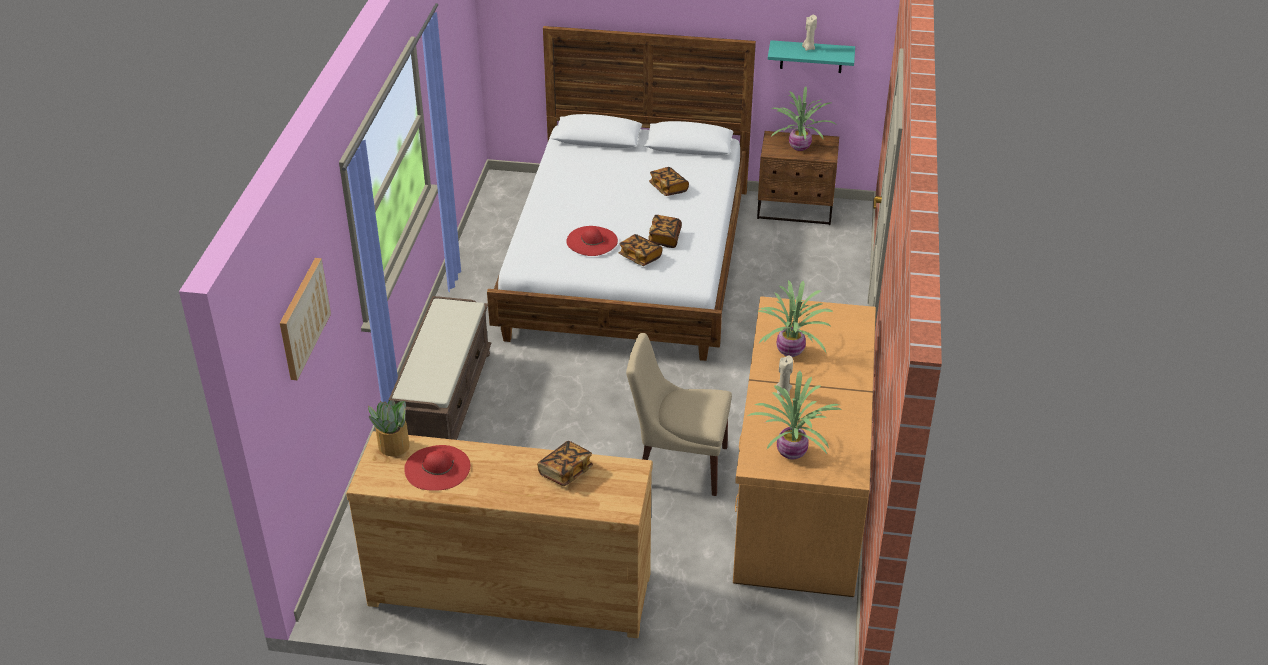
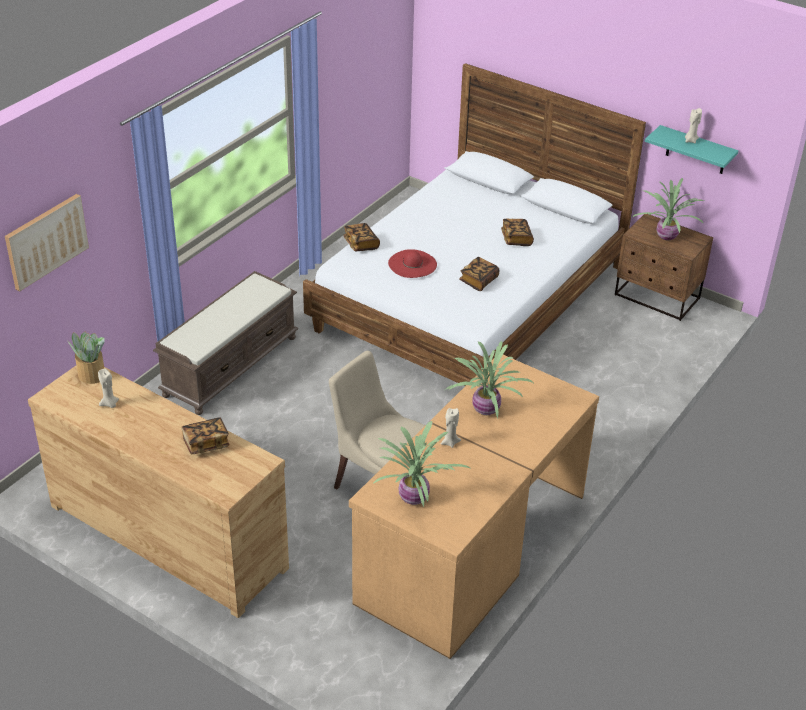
camera: 25 degrees right, 0 degrees up
(437, 468) = (109, 404): red hat -> beige candle
(640, 257) = (444, 290): book -> book (361, 244)

